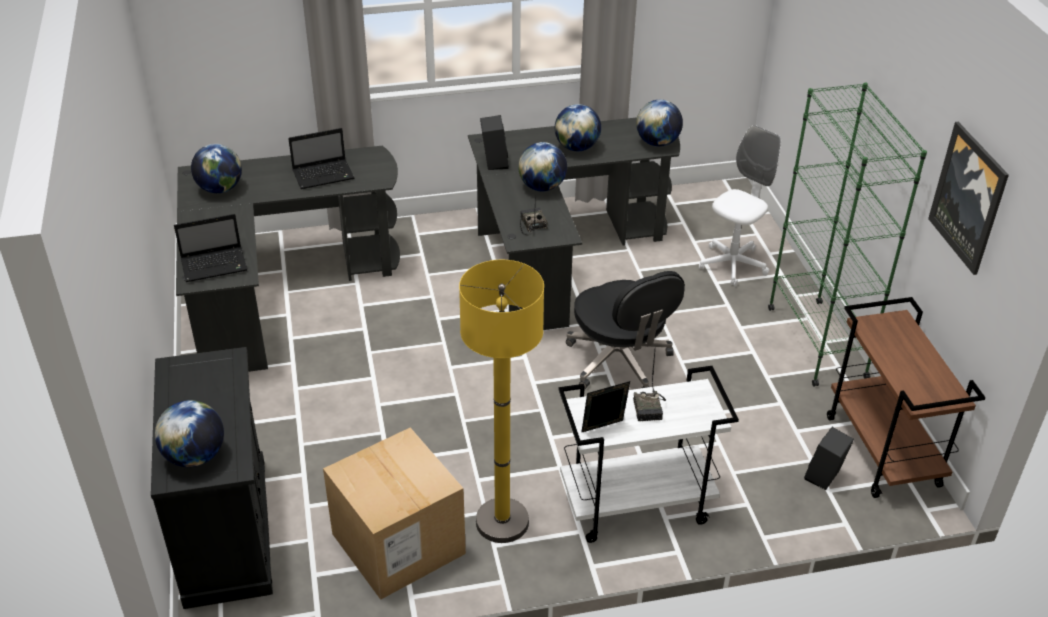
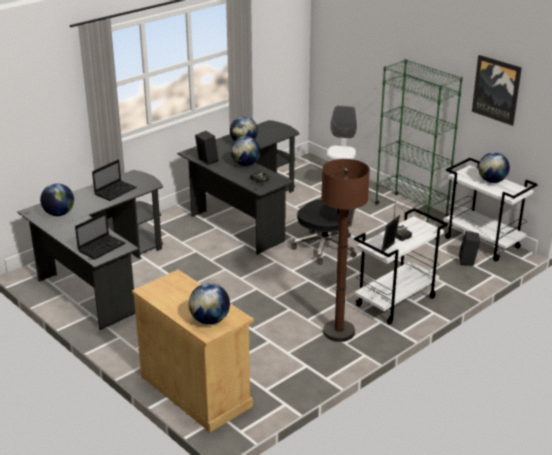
camera: 30 degrees left, 10 degrees down
(227, 530) = (195, 390): black cabinet -> beige cabinet
(398, 543) = (296, 360): cardboard box -> none
(502, 522) = (339, 332): yellow floor lamp -> brown floor lamp
(657, 143) = (283, 131): globe -> globe (492, 181)
(883, 452) = (483, 243): brown cart -> white cart

